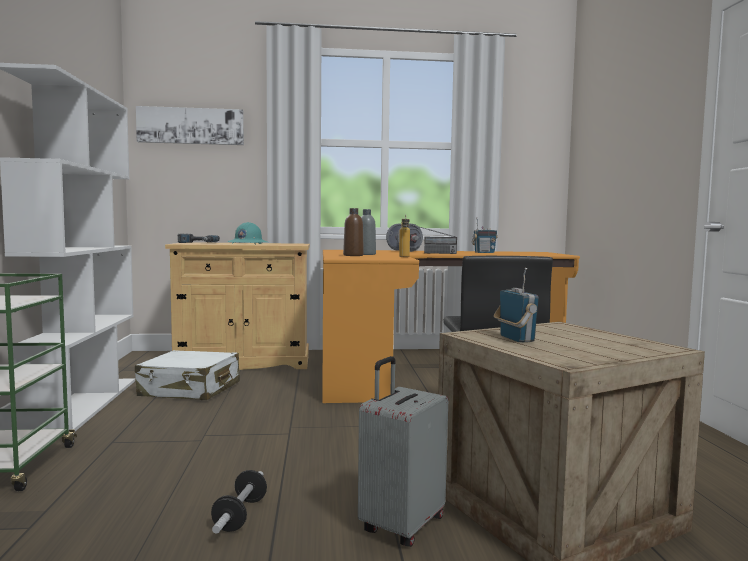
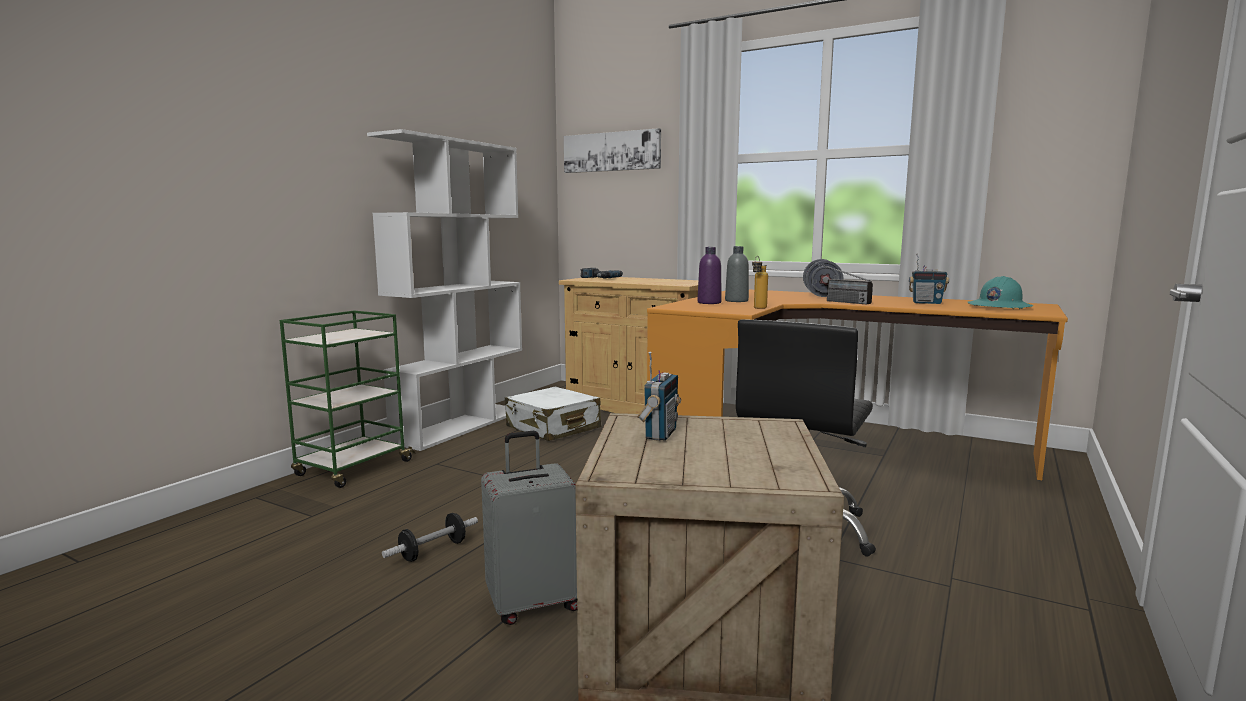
camera: 35 degrees right, 5 degrees up
(248, 244) = (641, 281): turquoise hard hat -> turquoise hard hat (999, 307)
(353, 255) = (709, 303): brown bottle -> purple bottle

